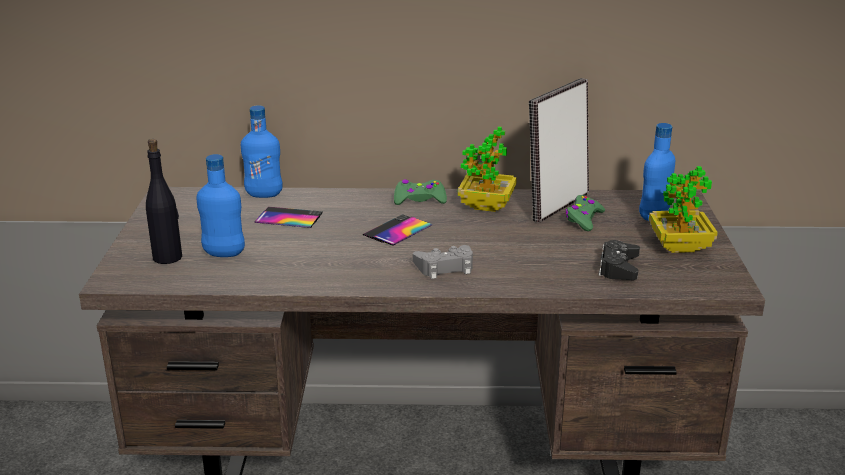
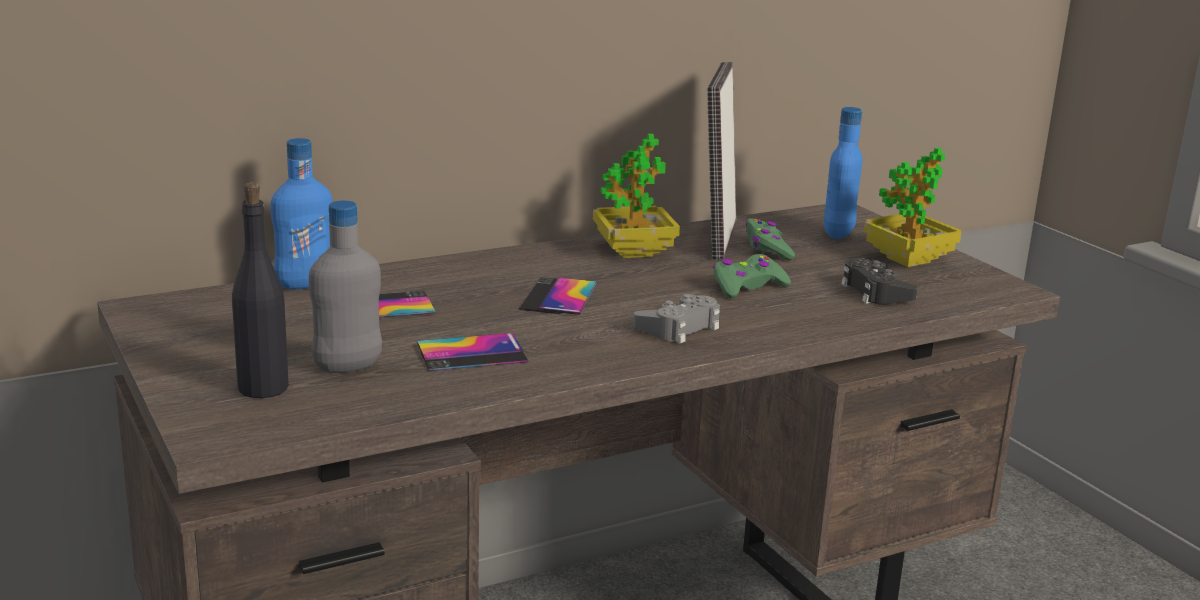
camera: 30 degrees left, 5 degrees down
(224, 253) = (348, 367): blue bottle -> grey bottle
(300, 259) = (471, 353): none -> phone
(419, 199) = (537, 257): green game controller -> green game controller (747, 286)

